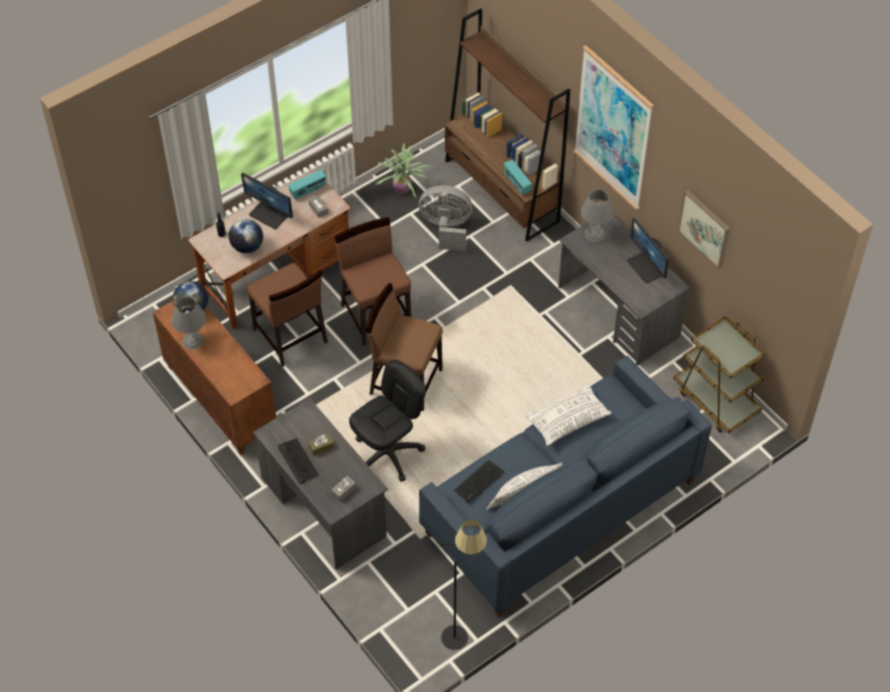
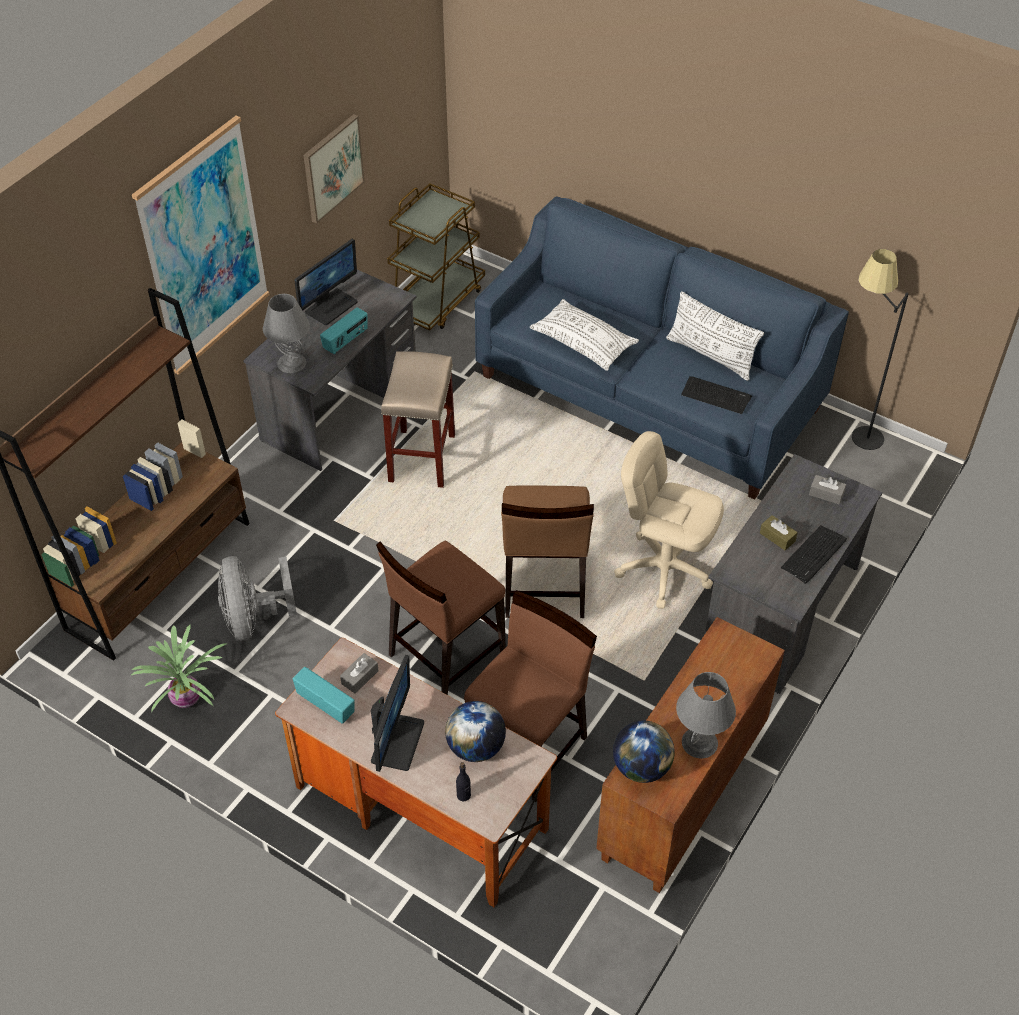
camera: 110 degrees left, 5 degrees down
(388, 453) = (664, 569): black office chair -> beige office chair
(517, 184) = (204, 485): radio -> radio (346, 341)
(547, 346) = (422, 459): none -> beige stool

